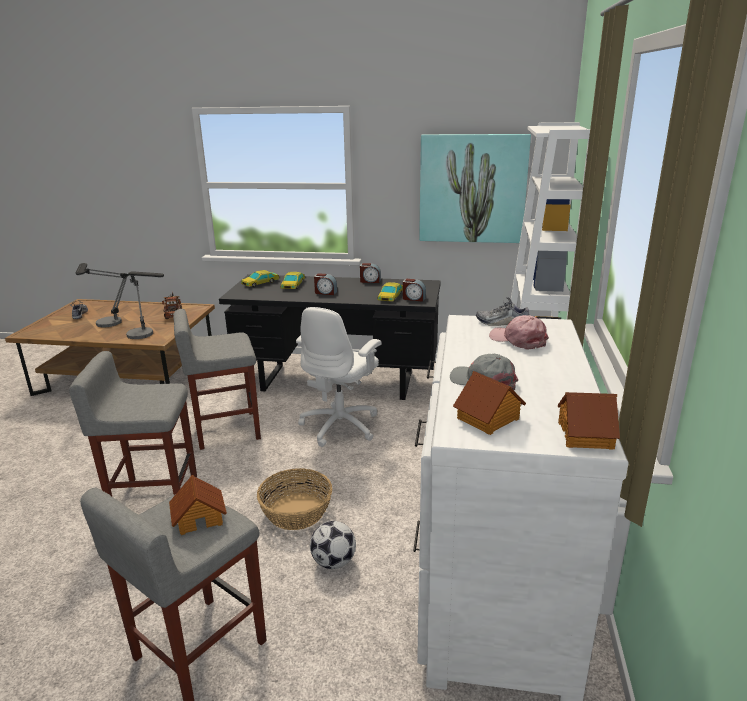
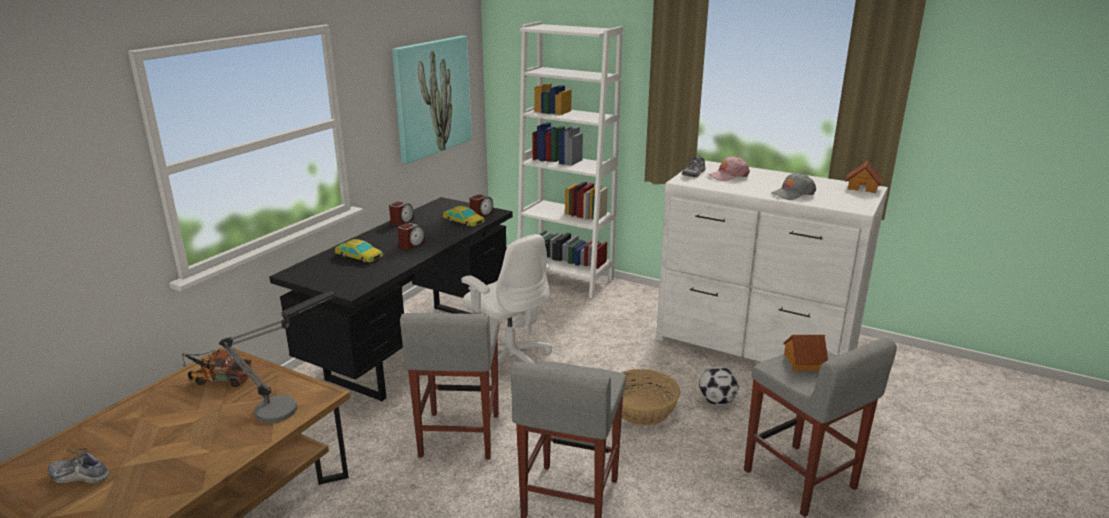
camera: 70 degrees left, 0 degrees up
(106, 325) = (189, 443): table lamp -> none
(260, 283) = (323, 272): toy car -> none
(488, 419) = (842, 200): toy house -> none

